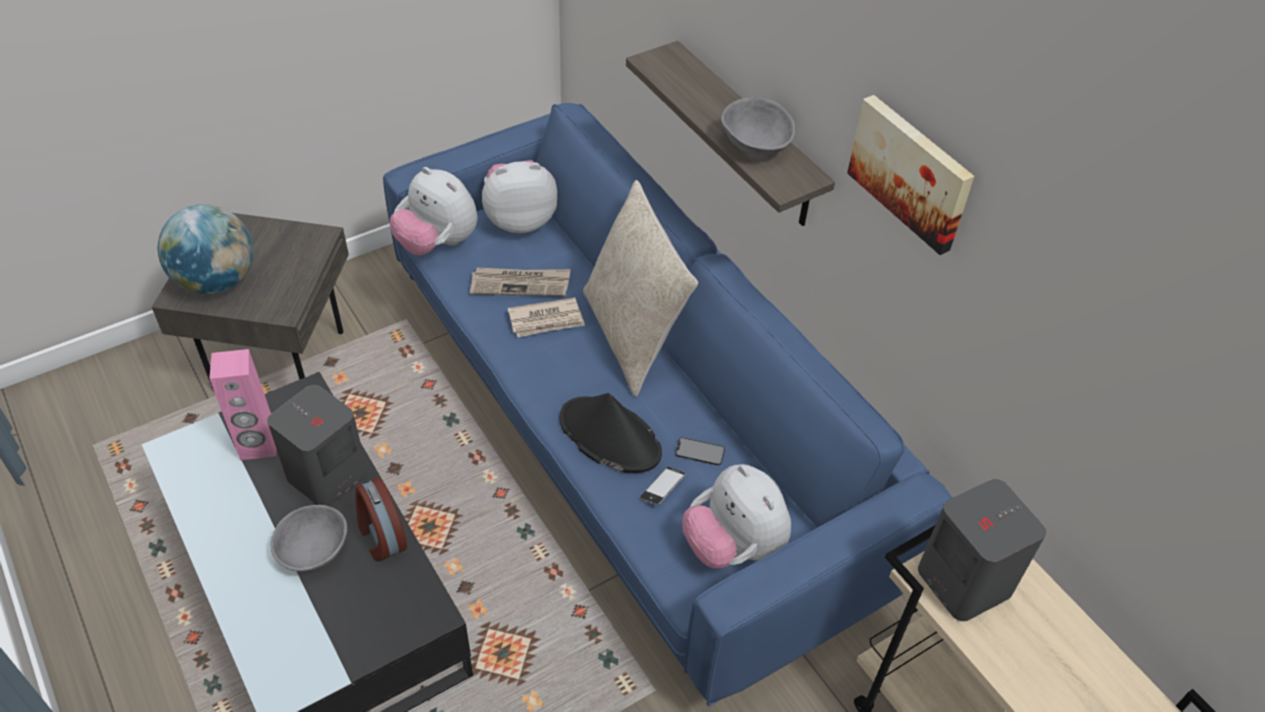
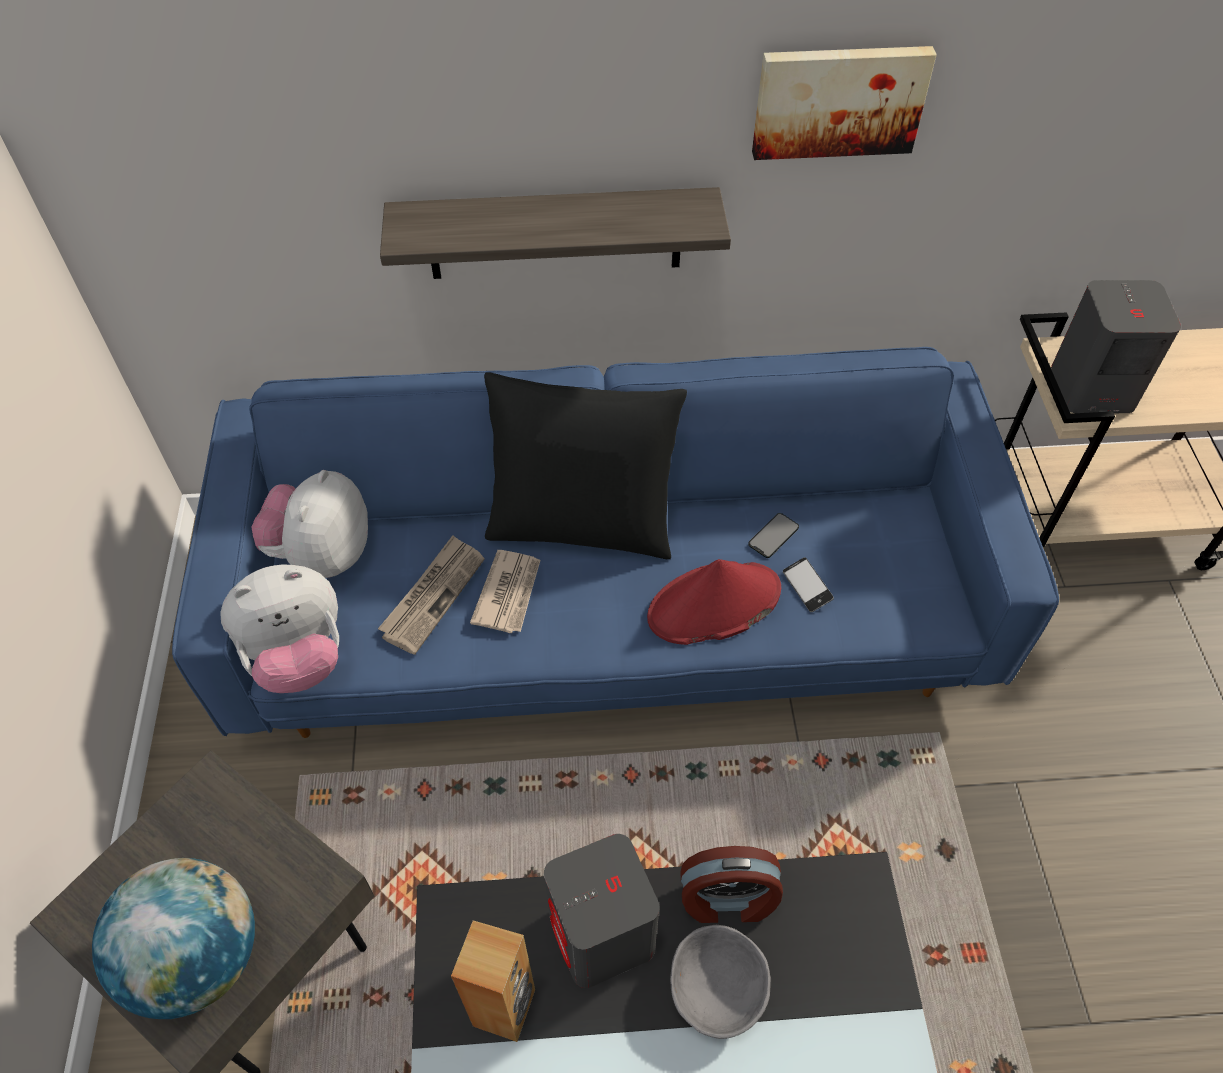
camera: 60 degrees left, 5 degrees up
(258, 446) = (505, 1008): pink speaker -> brown speaker
(609, 436) = (713, 604): black hat -> red hat
(633, 336) = (582, 523): beige pillow -> black pillow
(733, 546) = (901, 561): plush toy -> none
(755, 146) = (624, 218): grey bowl -> none

